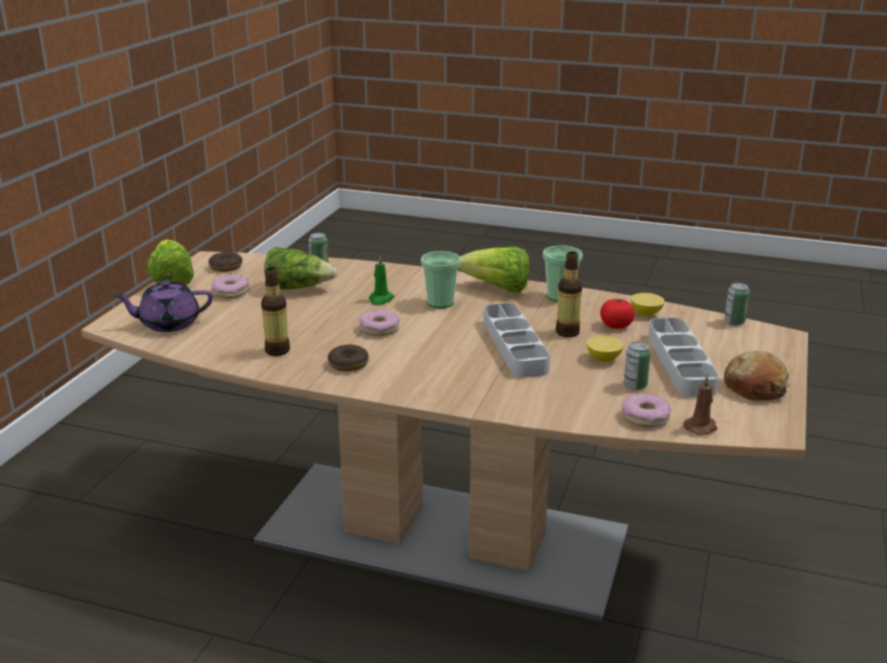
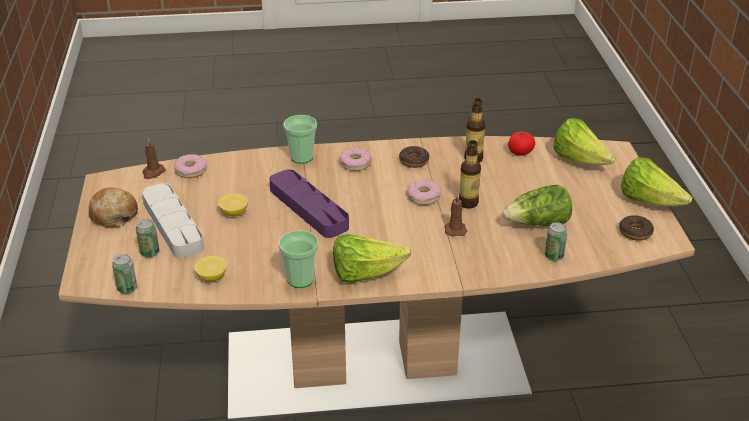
camera: 155 degrees right, 10 degrees up
(168, 323) = (579, 160): purple teapot -> lettuce
(231, 292) = (584, 203): donut -> donut (355, 163)
(380, 299) = (455, 229): green candle -> brown candle
(440, 303) = (401, 240): cup -> cup (301, 157)
(514, 346) = (308, 208): grey tray -> purple tray
(567, 332) = (273, 233): bottle -> bottle (468, 203)
(616, 326) = (235, 253): tomato -> tomato (520, 152)
(635, 385) = (203, 194): can -> can (150, 252)

